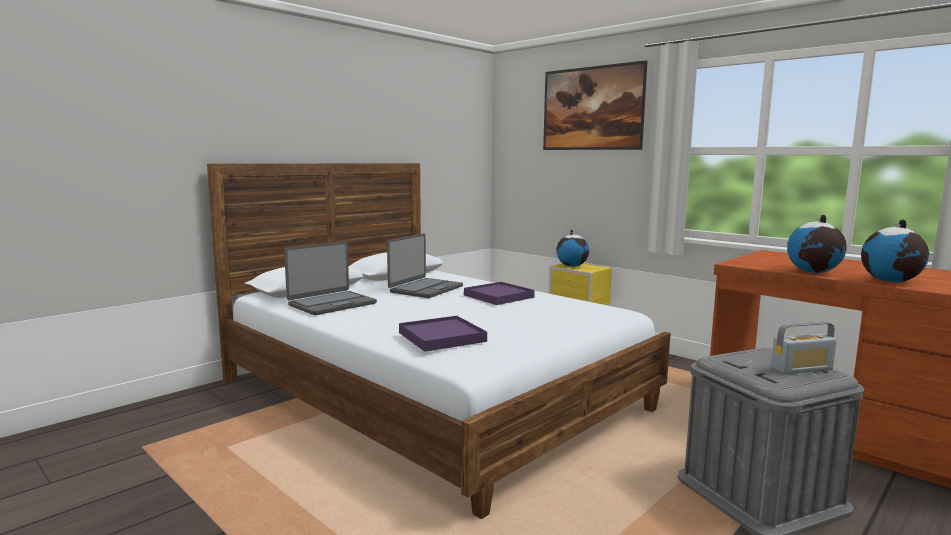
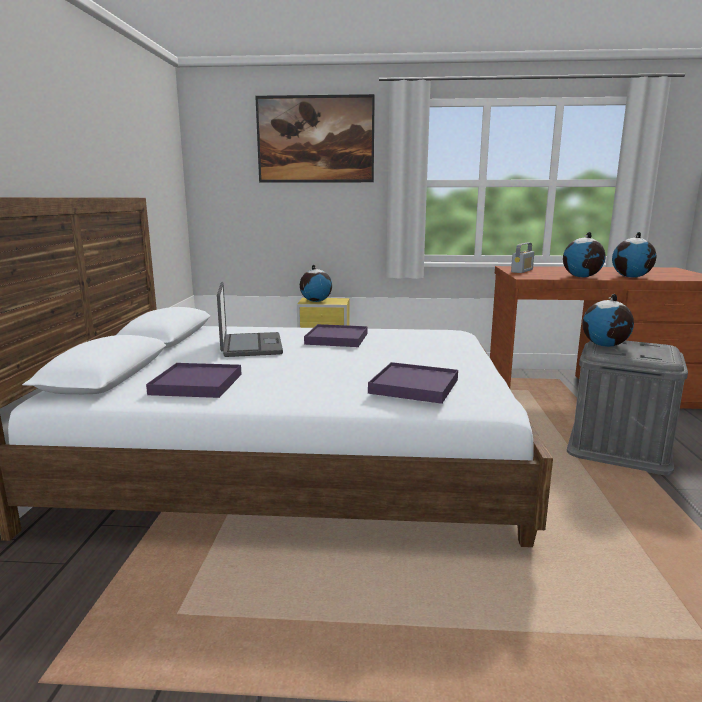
camera: 40 degrees left, 5 degrees up
(331, 304) = (196, 384): laptop -> purple tray
(747, 355) = (605, 345): none -> globe
(801, 369) = (647, 347): radio -> radio (522, 271)

